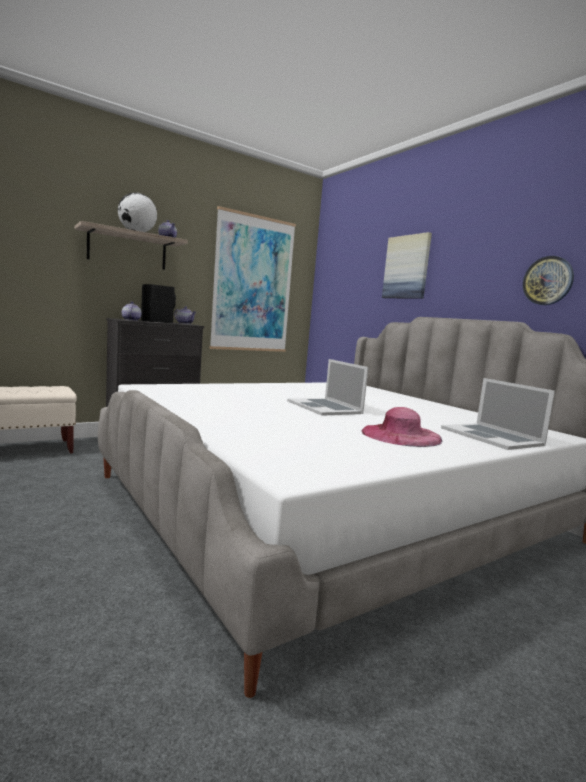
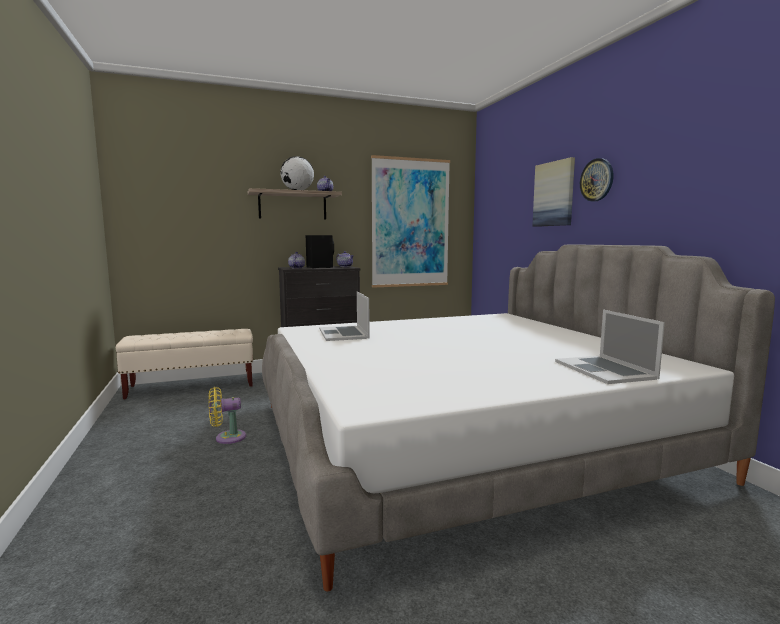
camera: 15 degrees right, 0 degrees up
(59, 514) = (227, 438): none -> yellow fan
(324, 407) = (450, 343): laptop -> laptop (344, 333)
(400, 435) = (502, 370): pink hat -> none
(548, 280) = (688, 200): wall clock -> wall clock (597, 180)

